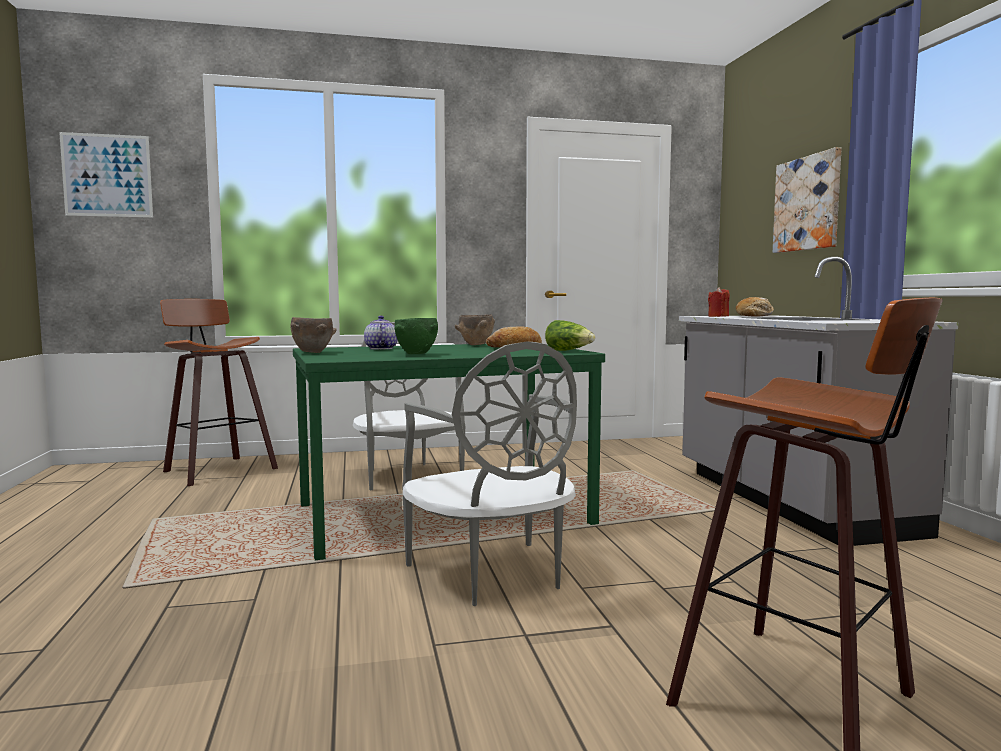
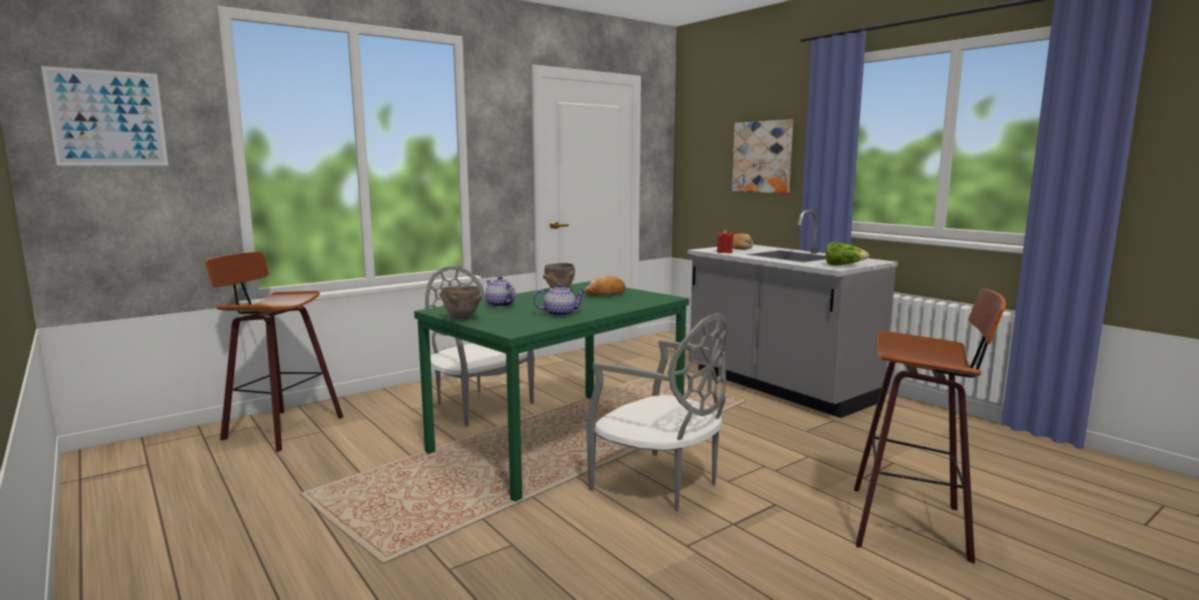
camera: 25 degrees left, 5 degrees up
(416, 354) = (560, 314): green bowl -> teapot
(569, 351) = (657, 296): lettuce -> lettuce (843, 265)

